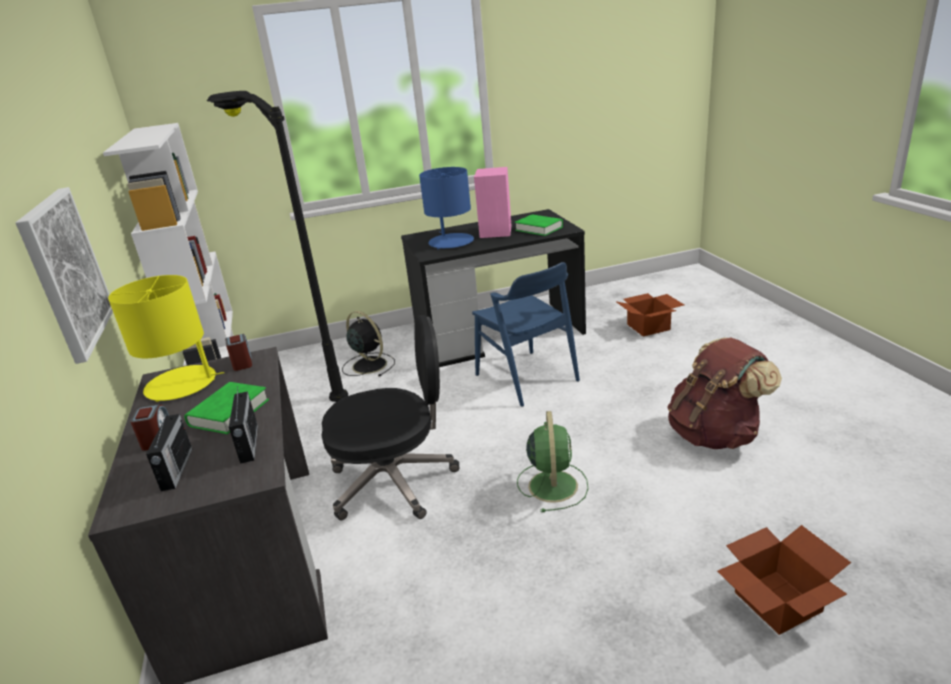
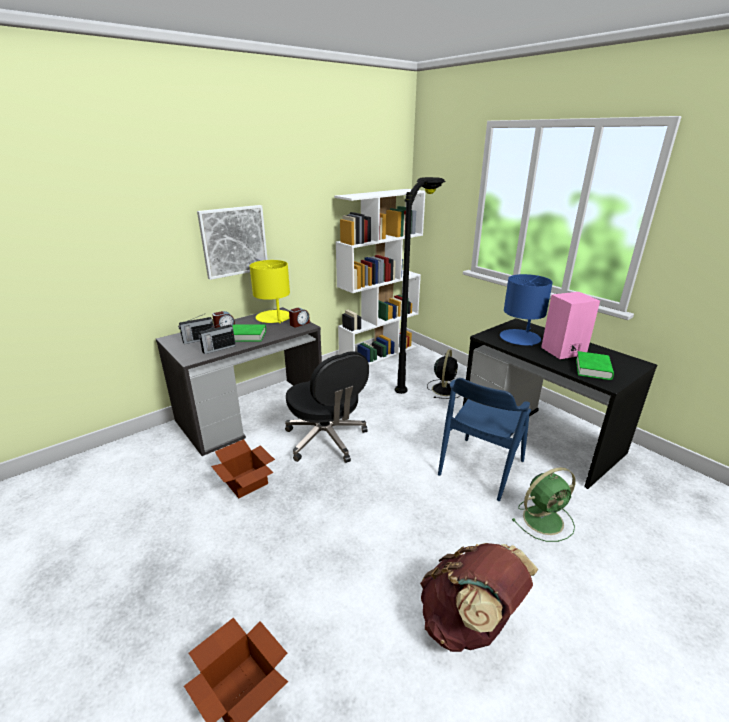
camera: 65 degrees right, 0 degrees up
(552, 484) = (348, 515): green fan -> green fan (544, 519)
(649, 327) = (651, 537): cardboard box -> cardboard box (246, 483)

